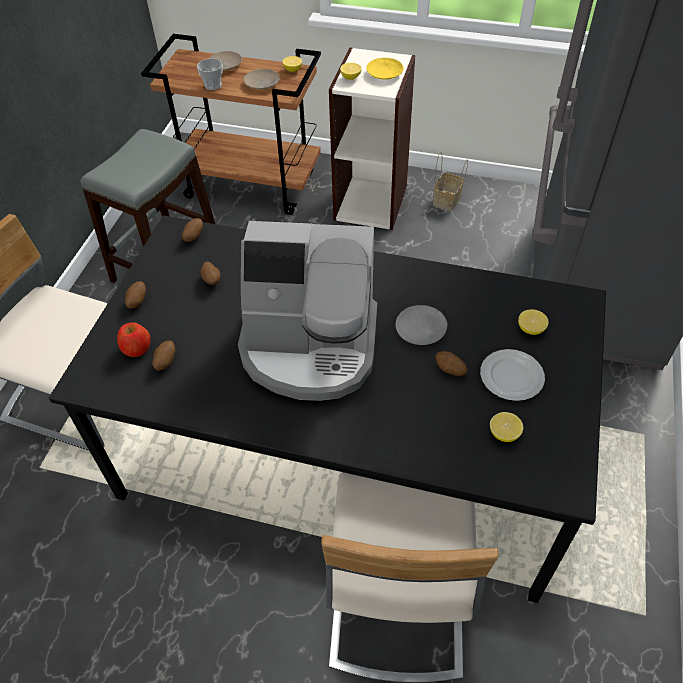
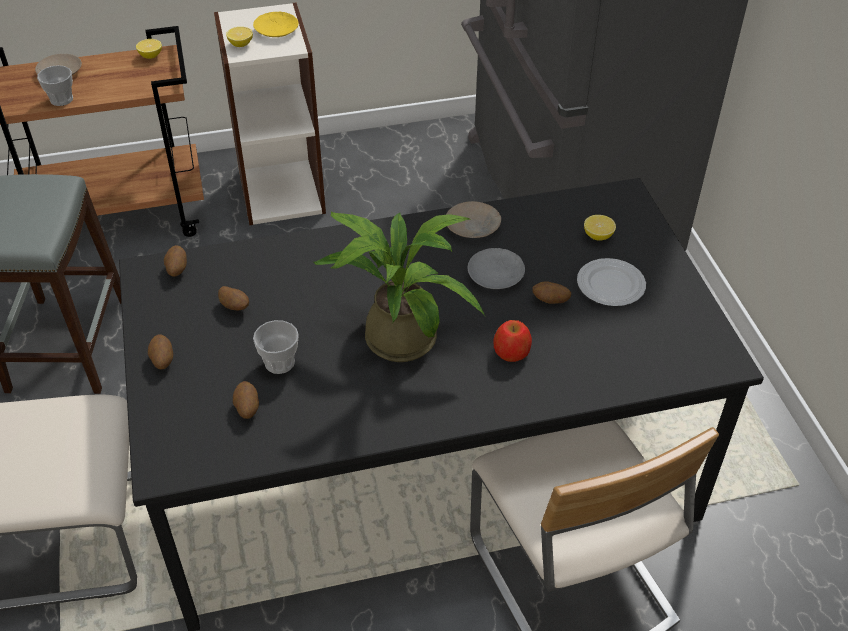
camera: 30 degrees left, 5 degrees down
(136, 348) = (200, 407): apple -> apple (512, 351)
(211, 336) = (279, 362): none -> cup
(262, 84) = (124, 81): beige plate -> beige plate (473, 226)
(310, 347) = (396, 333): coffee machine -> potted plant
(447, 201) = (367, 163): basket -> none
(504, 434) = (639, 337): lemon -> none

